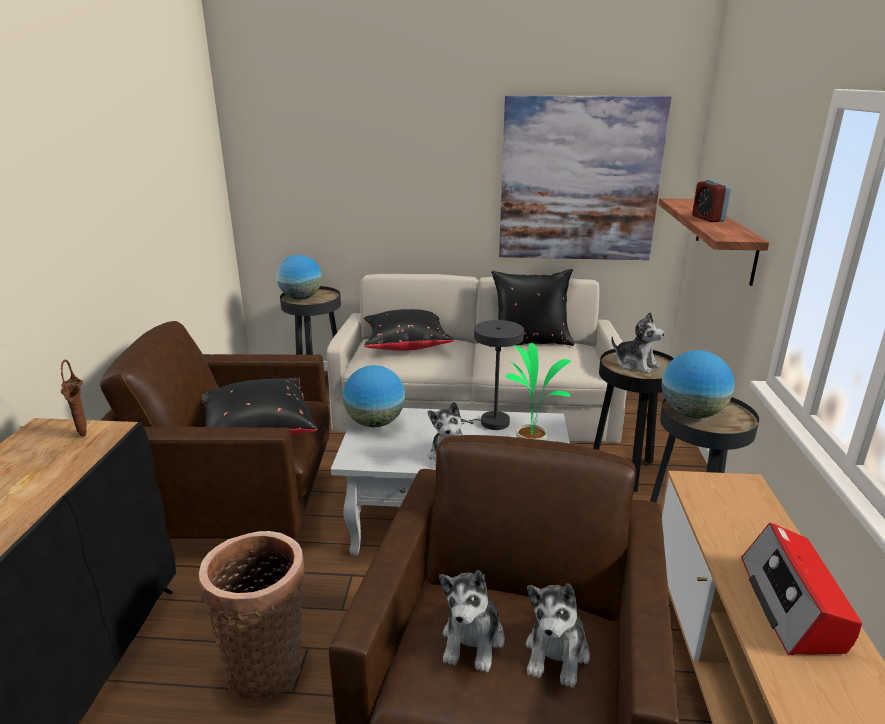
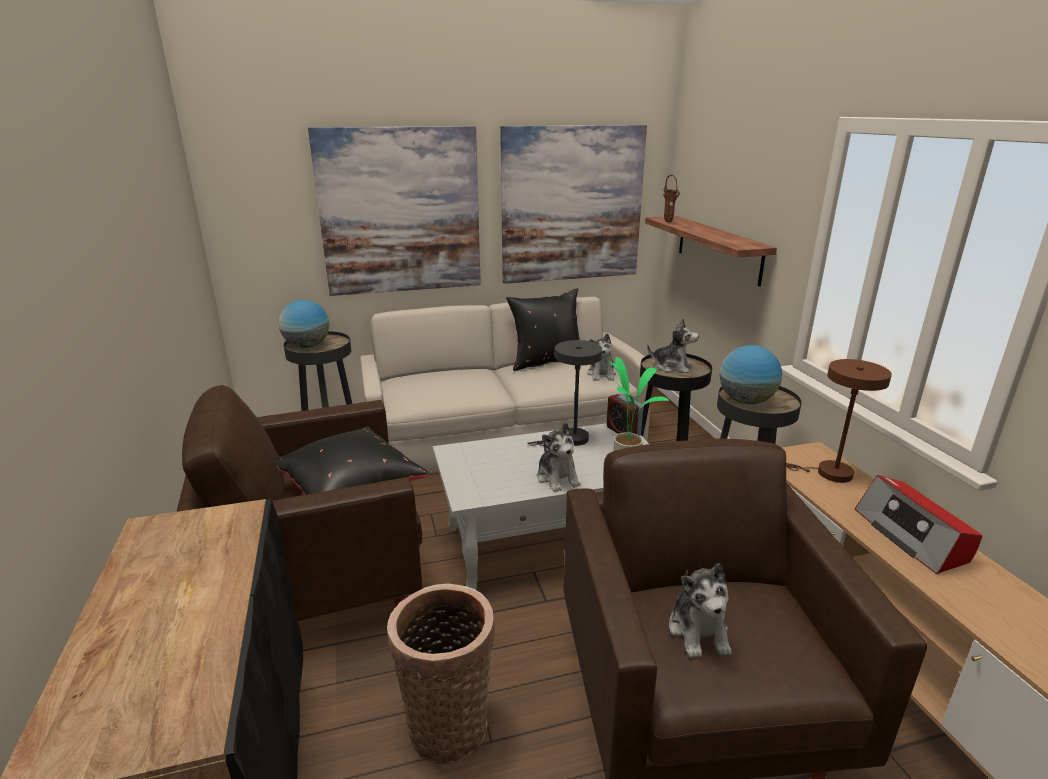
camera: 20 degrees left, 0 degrees up
(83, 436) = (213, 526): brown vase -> brown vase (669, 222)
(375, 423) = (463, 459): globe -> none
(400, 178) = (400, 212): none -> picture
(406, 344) = (433, 380): black pillow -> none
(557, 653) = (770, 623): plush toy -> plush toy (601, 374)
(708, 218) = (707, 232): alarm clock -> alarm clock (623, 431)
(741, 511) = (828, 473): none -> brown table lamp

